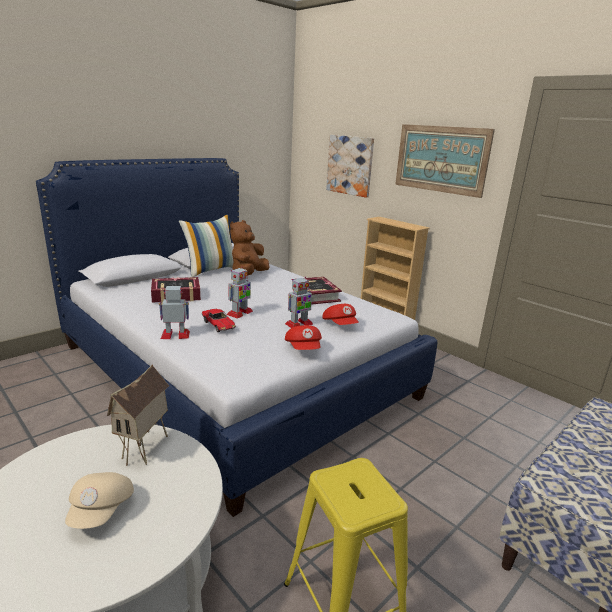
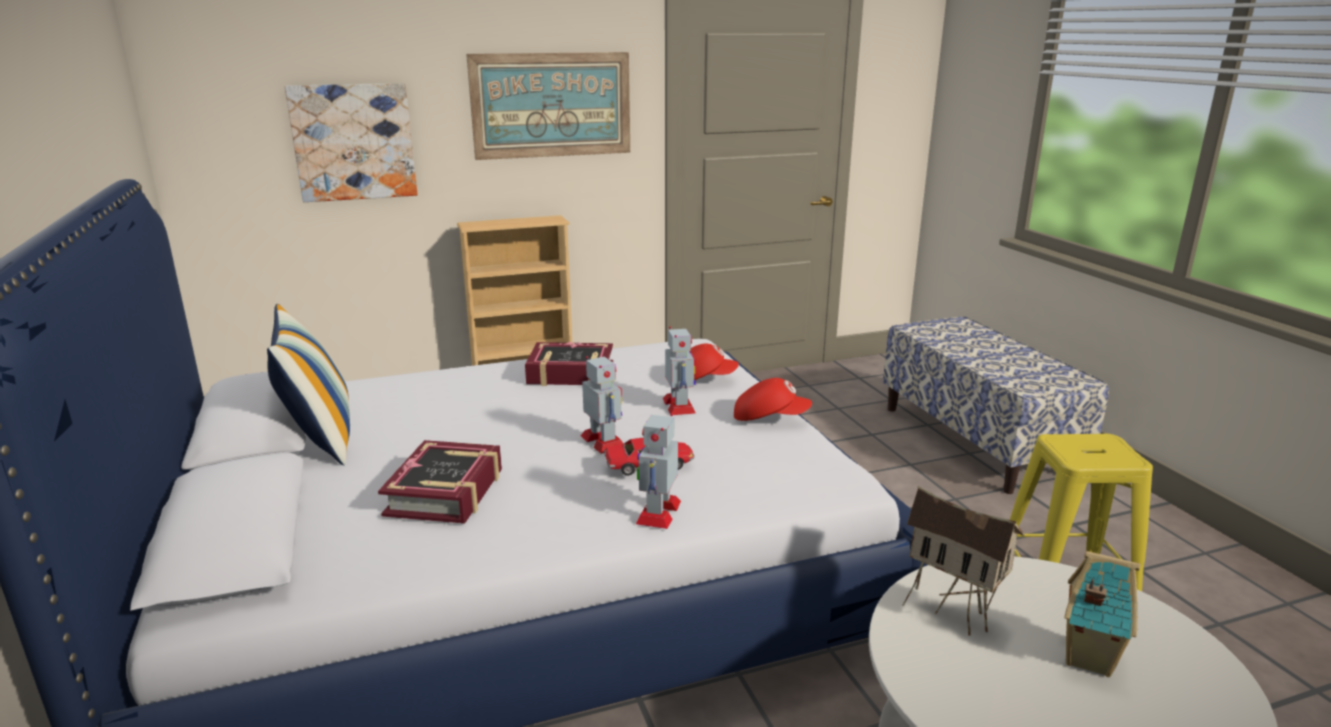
camera: 65 degrees left, 0 degrees up
(102, 510) = (1086, 658): beige cap -> toy house
(248, 274) = (400, 407): brown plush toy -> none

